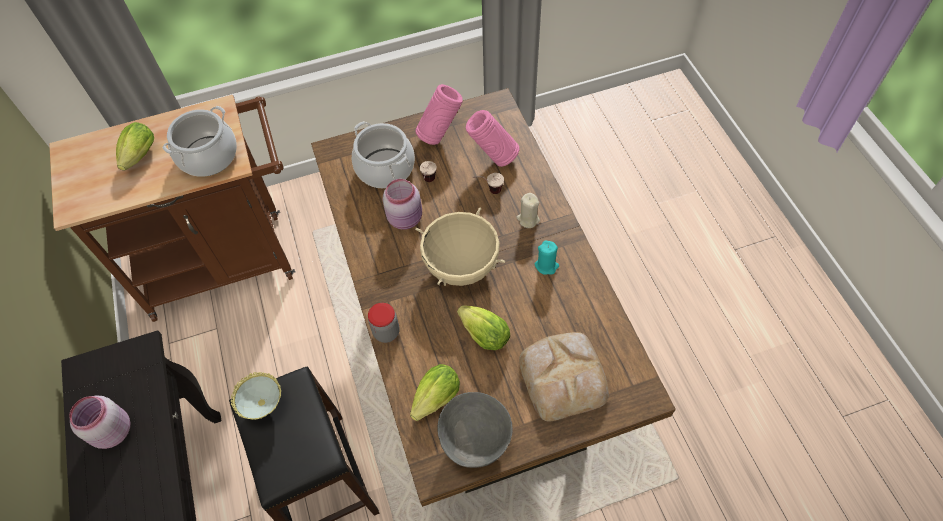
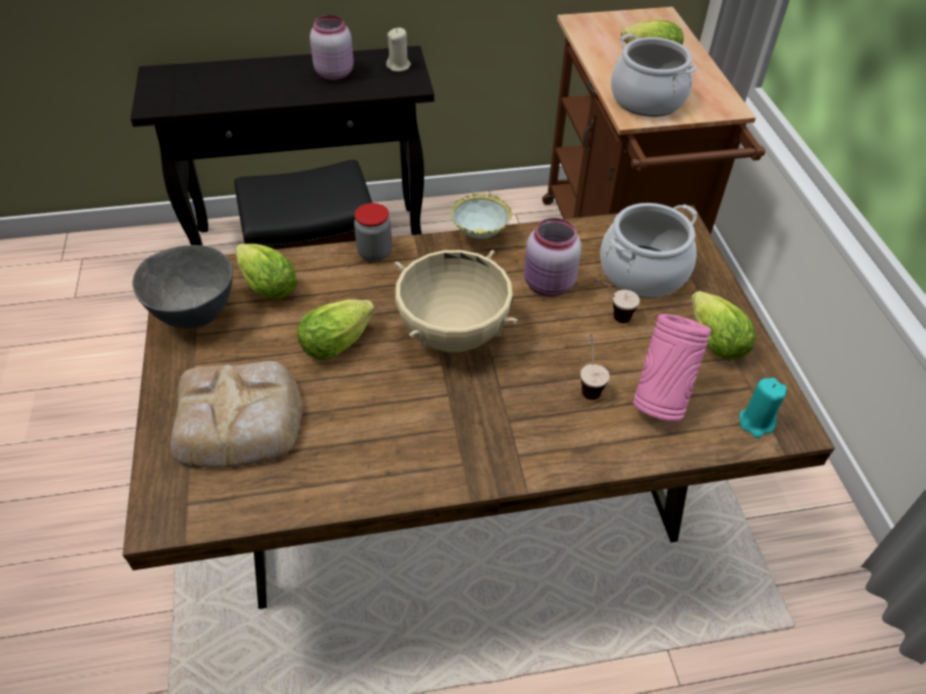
camera: 95 degrees right, 10 degrees down
(263, 404) = (337, 177): bowl -> bowl (480, 237)
(440, 134) = (711, 339): pink vase -> lettuce
(528, 219) = (524, 426): beige candle -> beige candle (398, 66)
(546, 265) = (430, 434): turquoise candle -> turquoise candle (756, 422)

